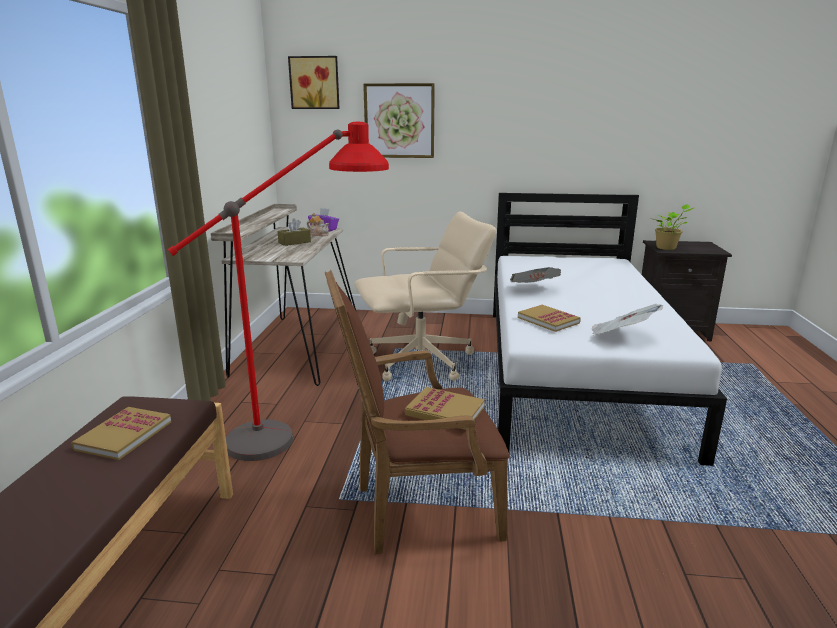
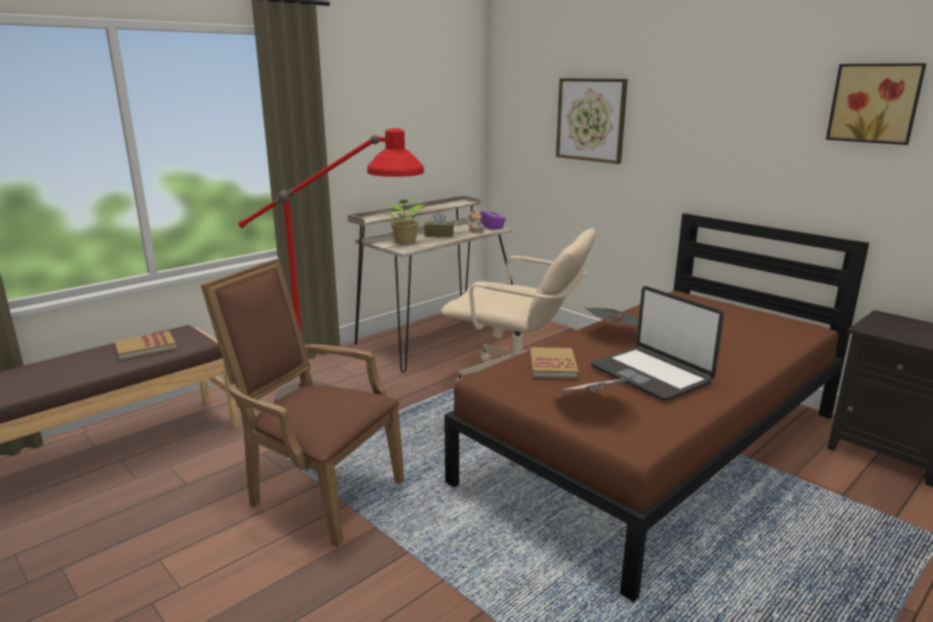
camera: 40 degrees right, 0 degrees up
(315, 83) = (521, 77): picture -> picture (875, 103)
(445, 411) = (325, 407): book -> none
(574, 371) = (656, 447): white bed -> brown bed
(608, 307) = (651, 374): none -> laptop
(667, 248) = (881, 327): potted plant -> potted plant (405, 242)

